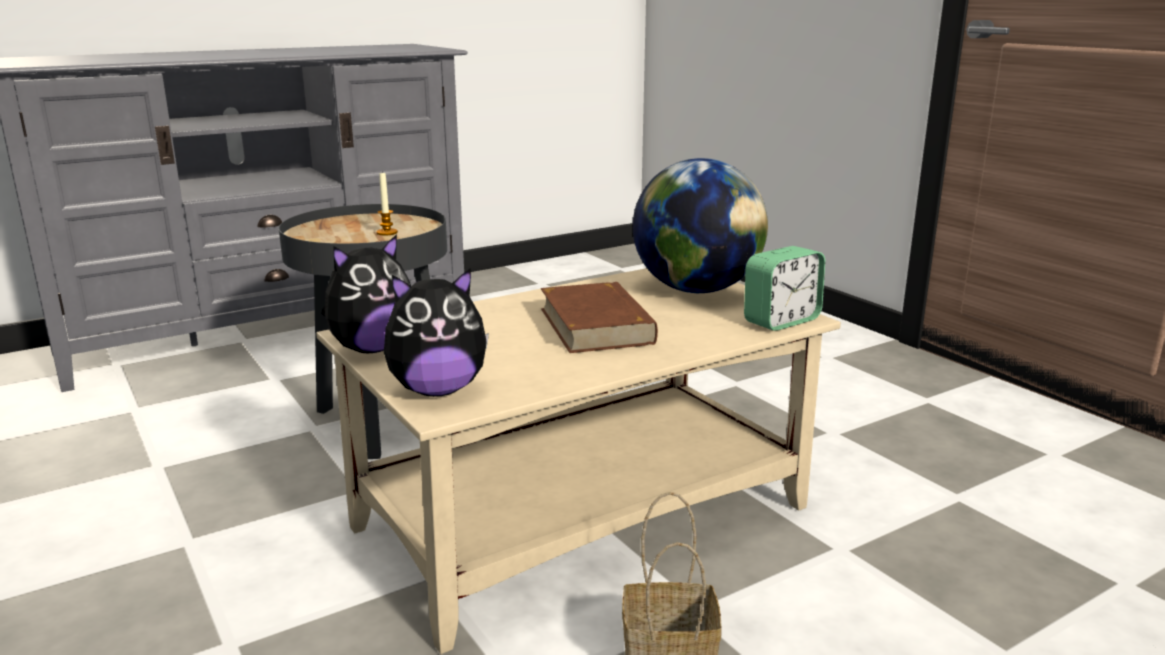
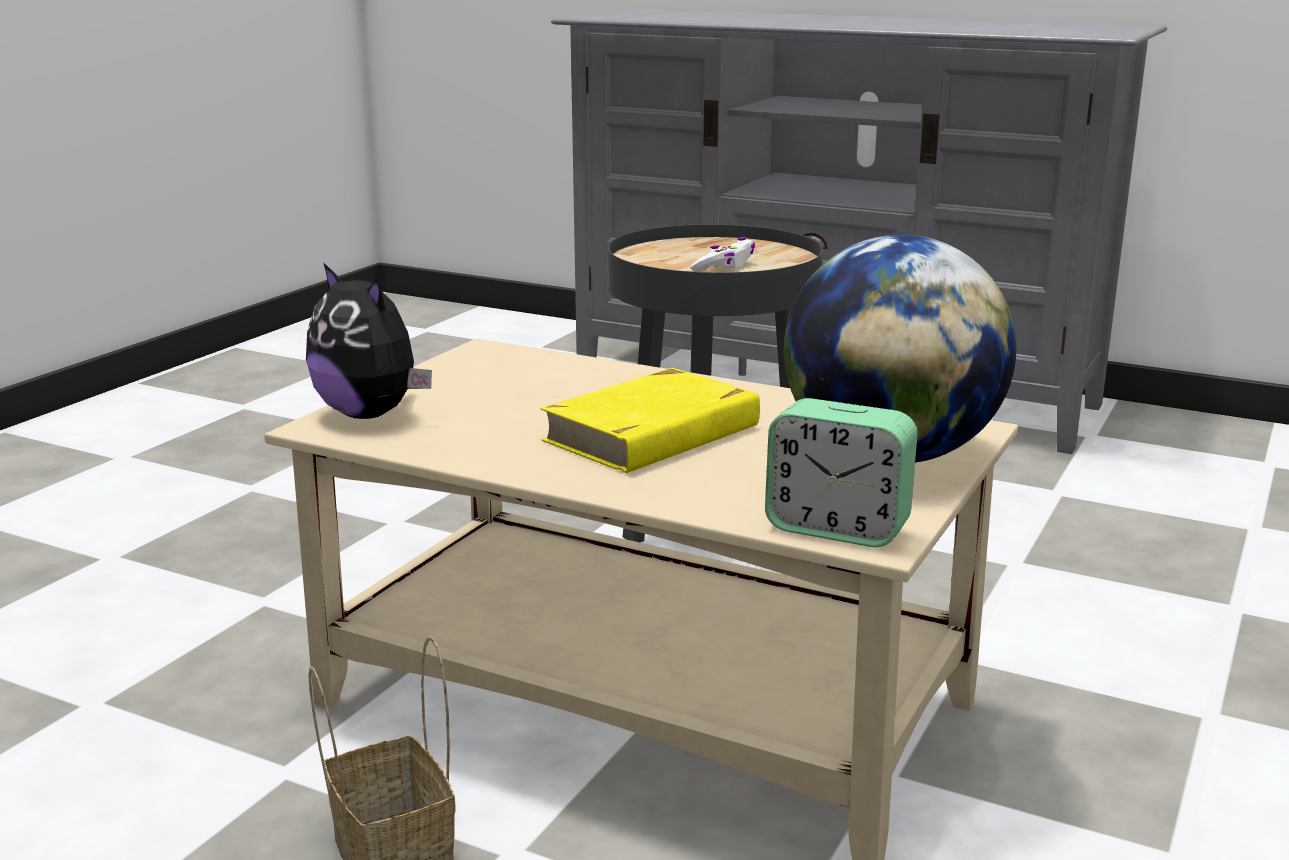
camera: 60 degrees right, 0 degrees up
(371, 348) = (452, 365): plush toy -> none
(387, 232) = (725, 266): candle -> white game controller
(596, 325) = (654, 433): brown book -> yellow book

